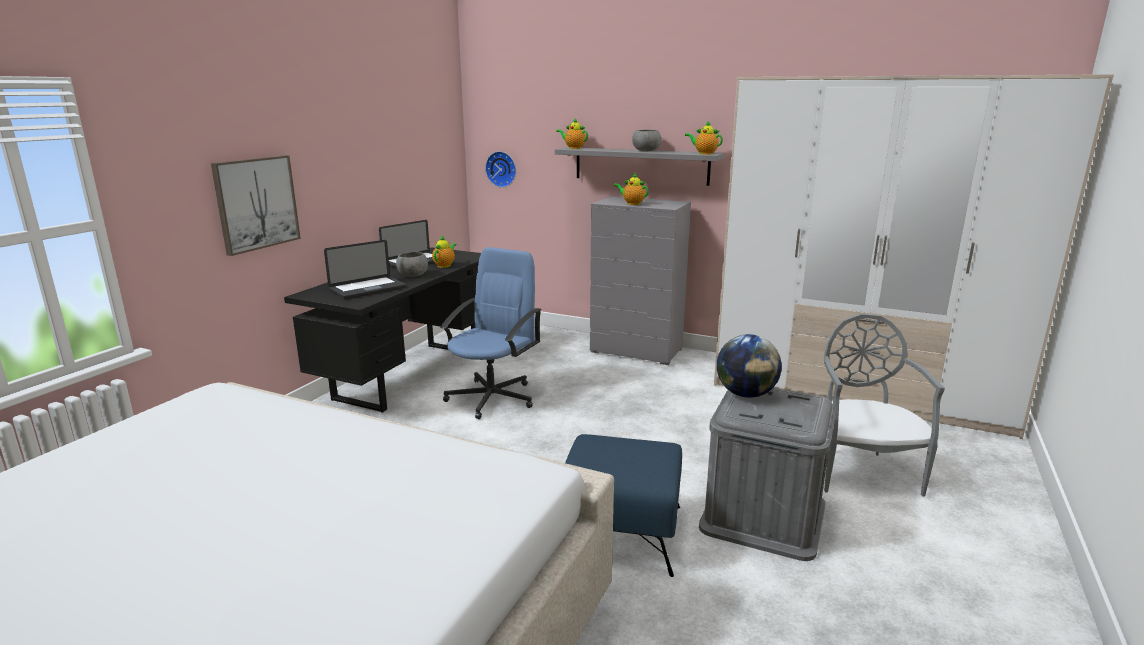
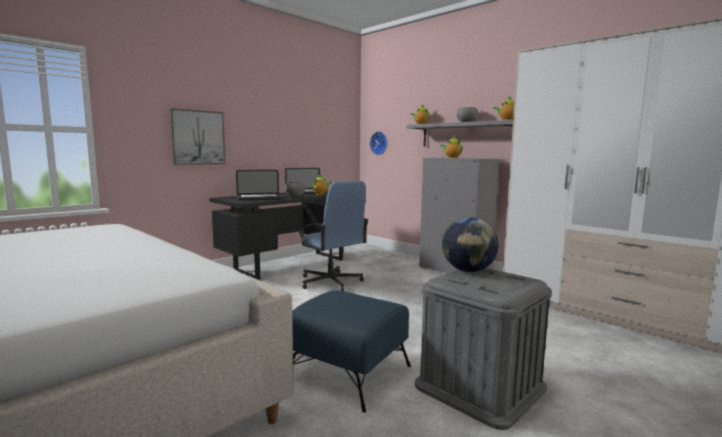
camera: 20 degrees right, 10 degrees down
(493, 397) = (331, 282): blue office chair -> blue office chair turned 90 degrees clockwise
(861, 471) = (602, 372): grey chair -> none

